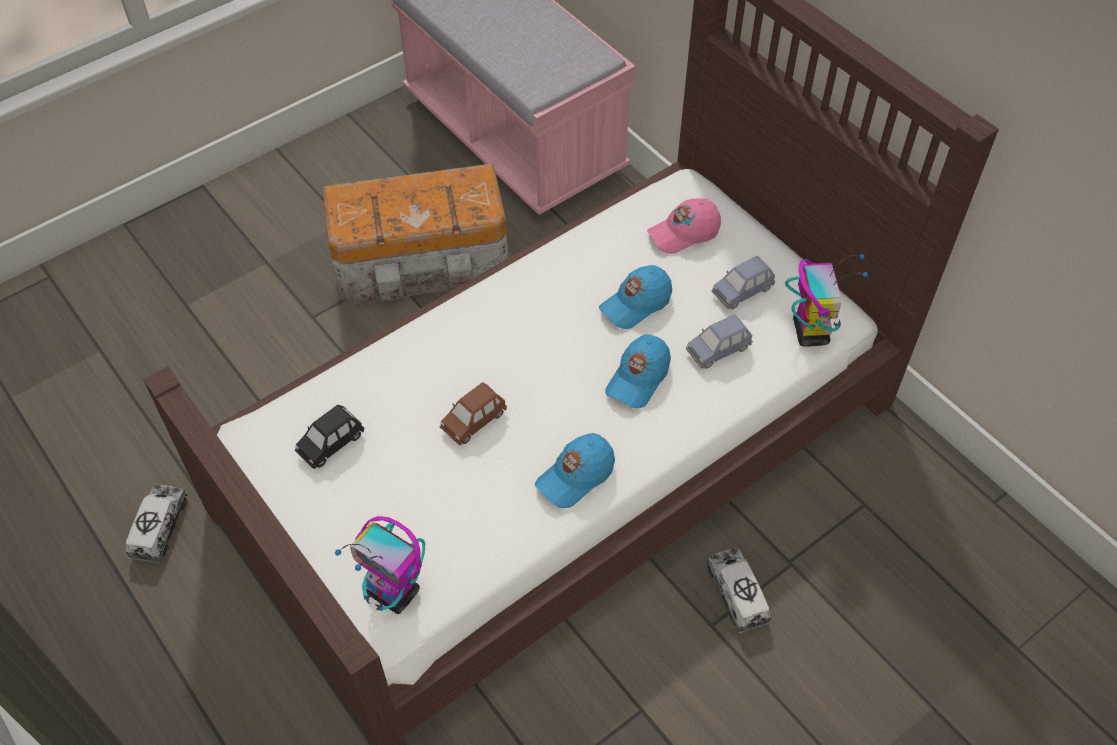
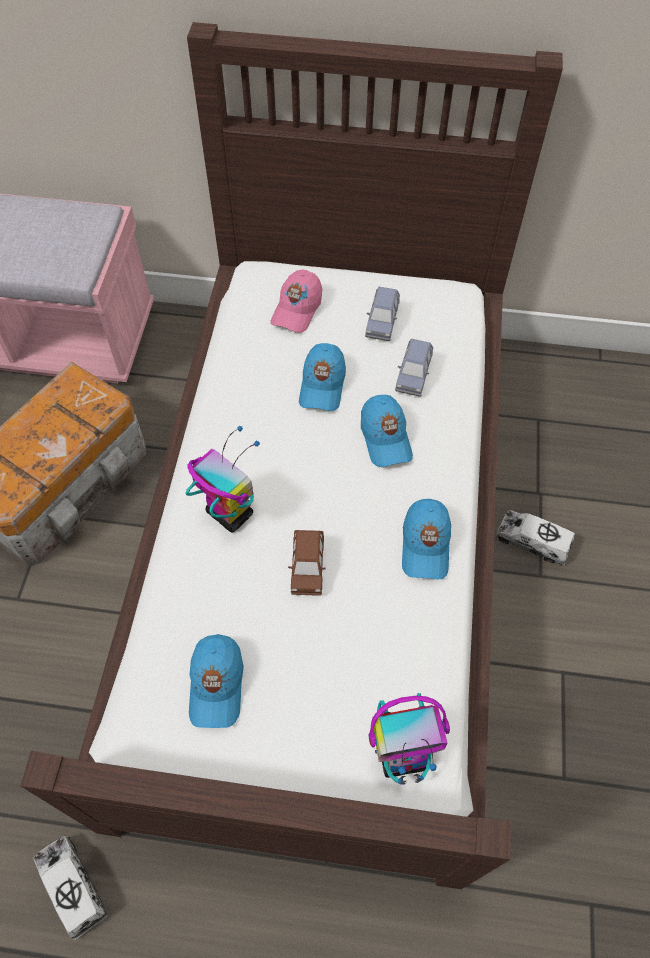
camera: 45 degrees left, 5 degrees up
(331, 444) = (216, 685): black toy car -> blue cap
(810, 332) = (454, 318): toy robot -> toy robot (229, 513)

